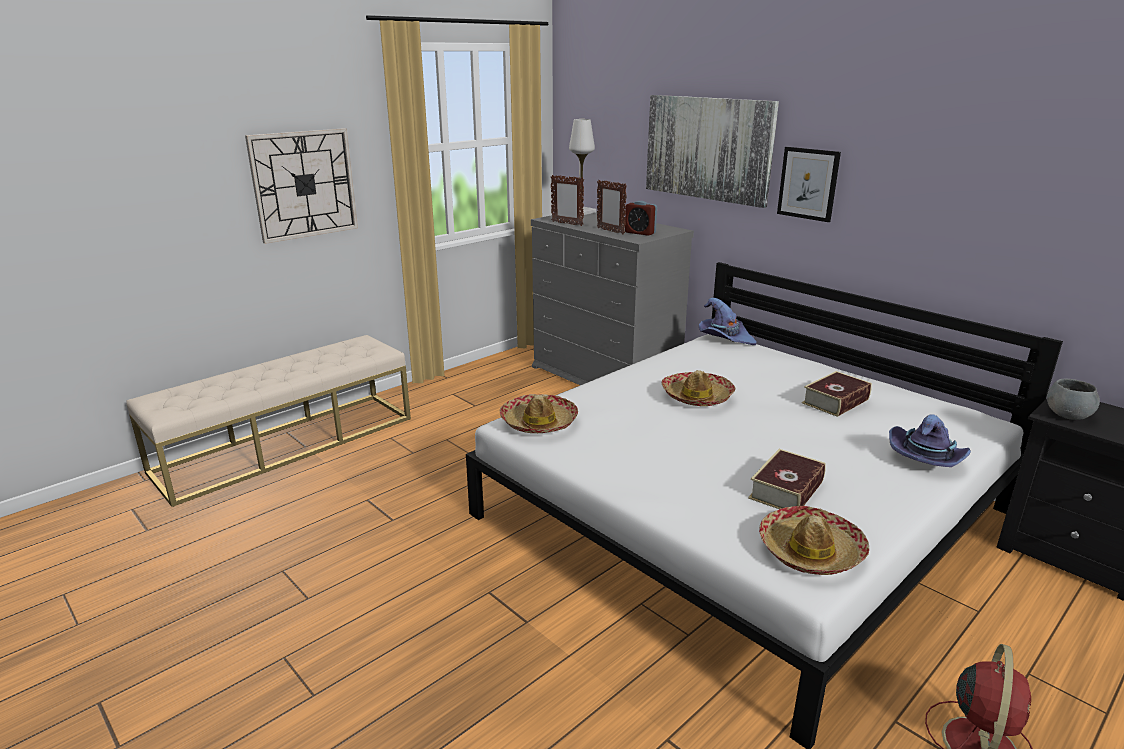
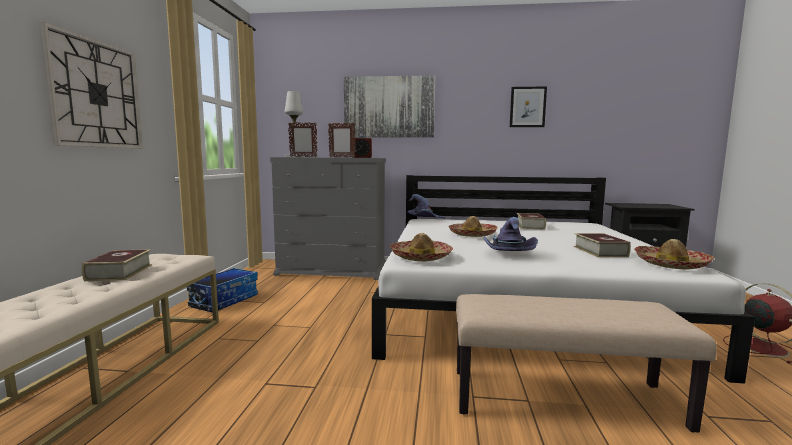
camera: 40 degrees left, 15 degrees down
(309, 360) = (120, 272): none -> book
(445, 391) = (224, 300): none -> storage box
(561, 638) = (563, 398): none -> beige bench
(808, 183) = (459, 120): picture -> picture (527, 107)
(926, 458) = (606, 233): purple hat -> purple hat (507, 253)
(1068, 415) = (630, 205): grey bowl -> none

